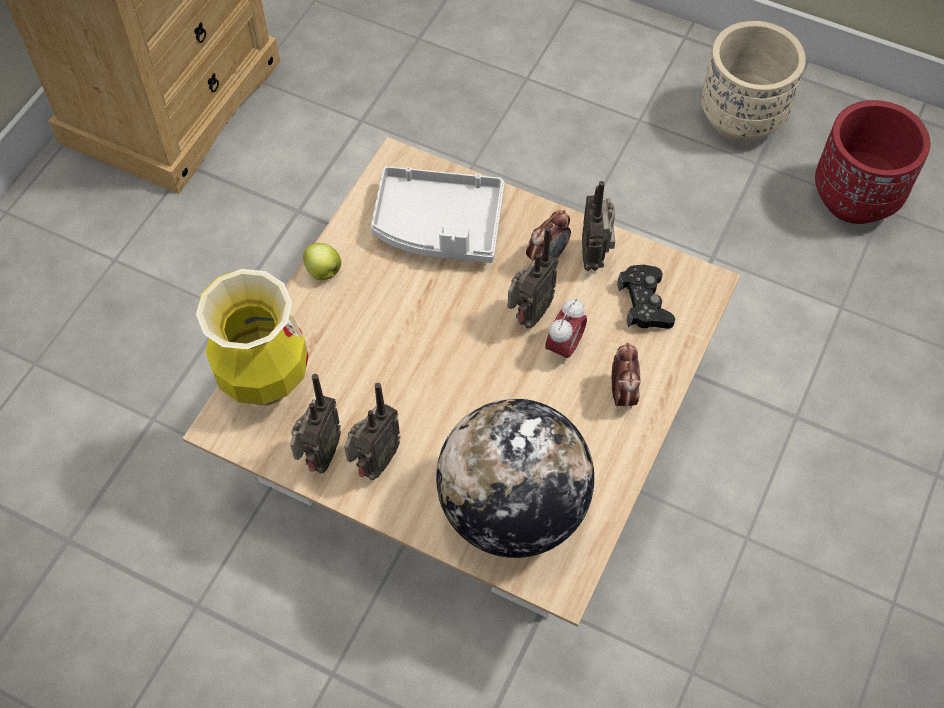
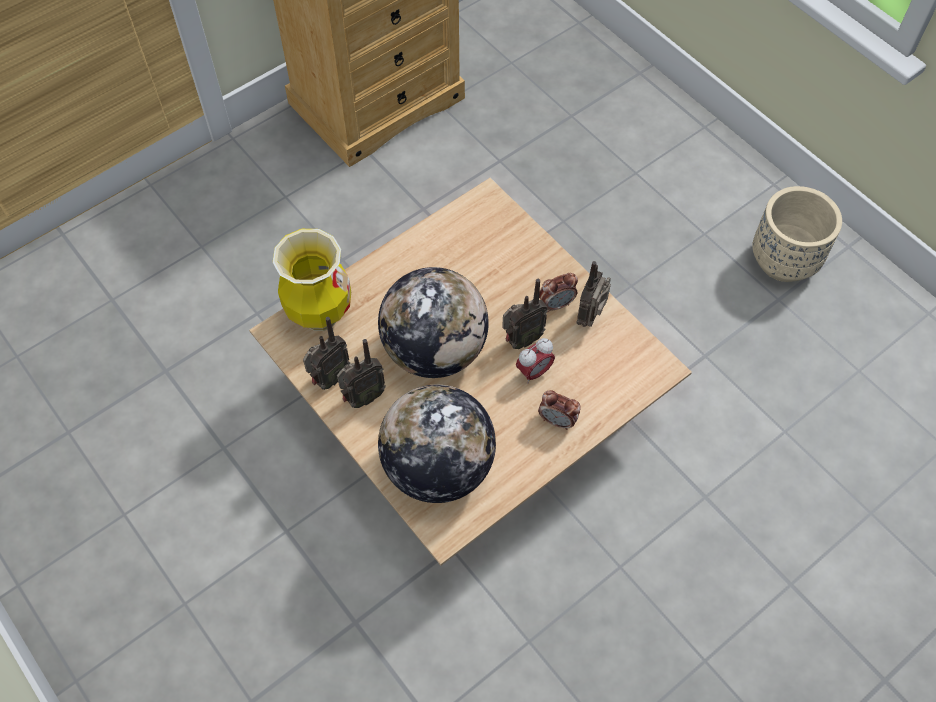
camera: 25 degrees right, 0 degrees up
(324, 272) = (397, 255): apple -> none
(432, 369) = (434, 350): none -> globe
(439, 226) = (492, 253): grey tray -> none
(622, 393) = (557, 421): alarm clock -> alarm clock turned 90 degrees clockwise
(644, 303) = (609, 364): black game controller -> none
(854, 199) = (840, 355): red planter -> none

